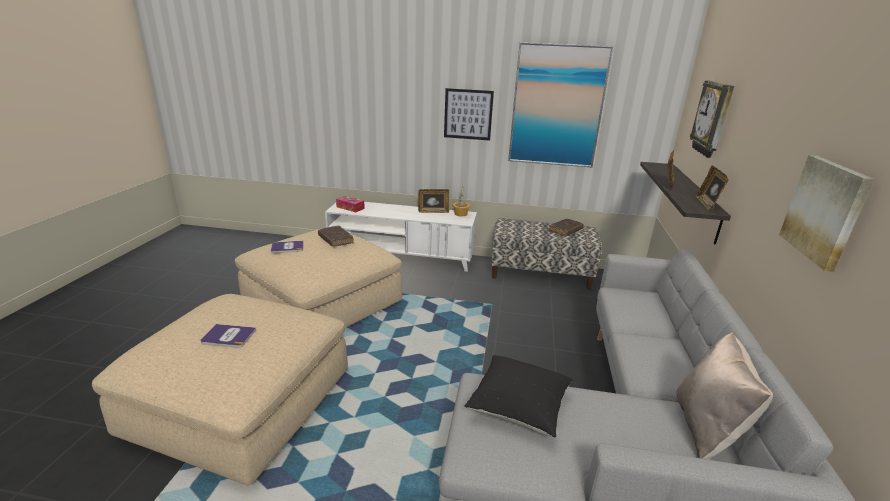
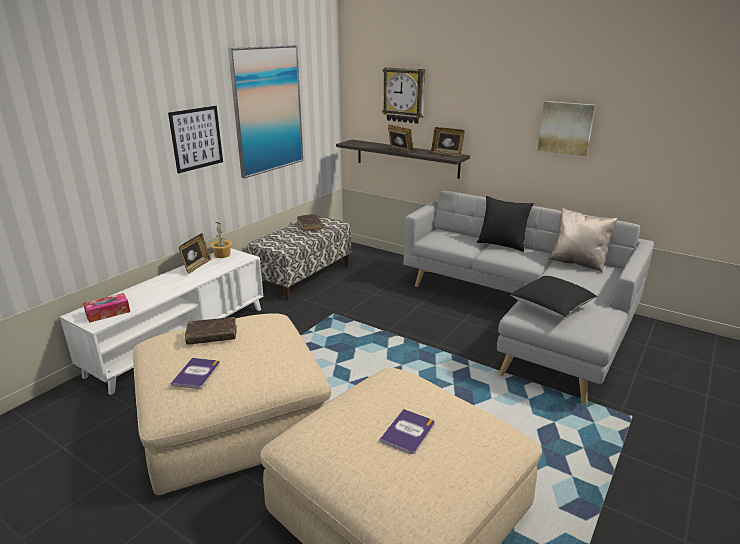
camera: 65 degrees left, 0 degrees up
(675, 345) = (502, 244): none -> black pillow

